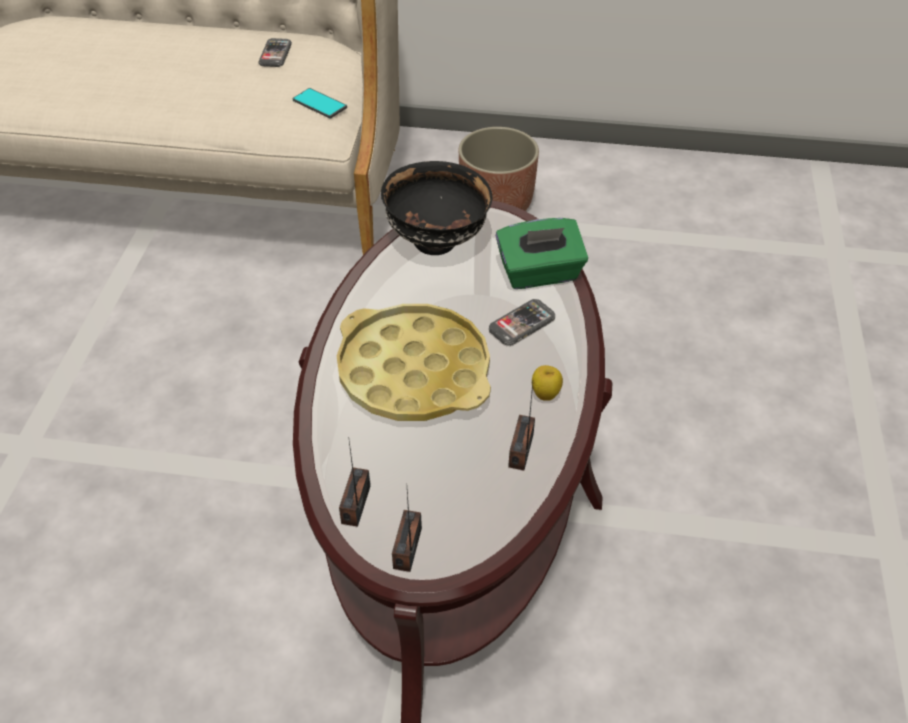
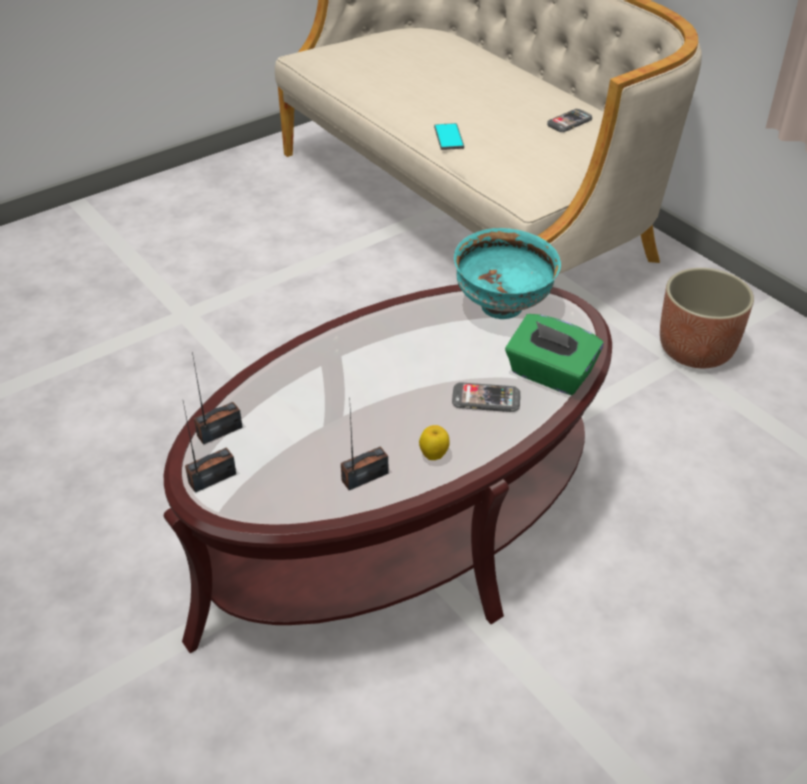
camera: 45 degrees right, 5 degrees down
(320, 104) = (554, 171): phone -> phone (449, 137)
(414, 371) = (366, 380): yellow tray -> none
(437, 241) = (503, 307): black bowl -> turquoise bowl

